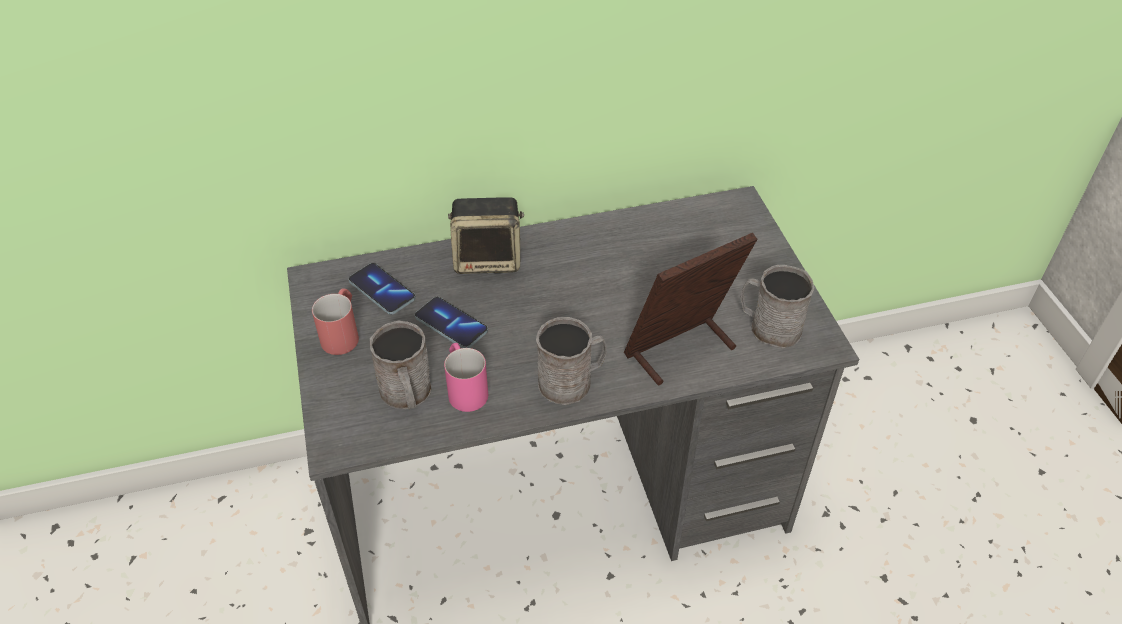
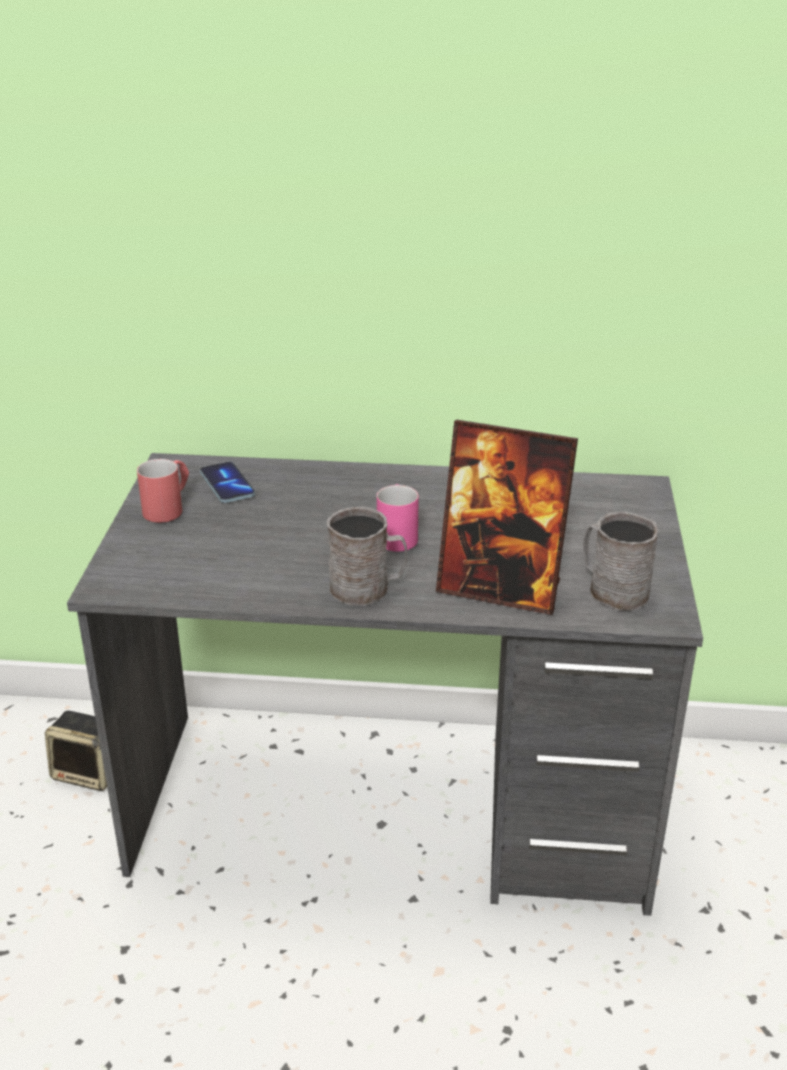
camera: 20 degrees right, 15 degrees down
(407, 394) = (198, 564): grey mug -> none
(451, 324) = (276, 522): phone -> none
(465, 388) = (257, 571): pink mug -> pink mug (397, 534)
(488, 259) = (346, 481): speaker -> speaker (90, 773)
(681, 350) = (500, 589): picture frame -> picture frame turned 150 degrees counterclockwise

